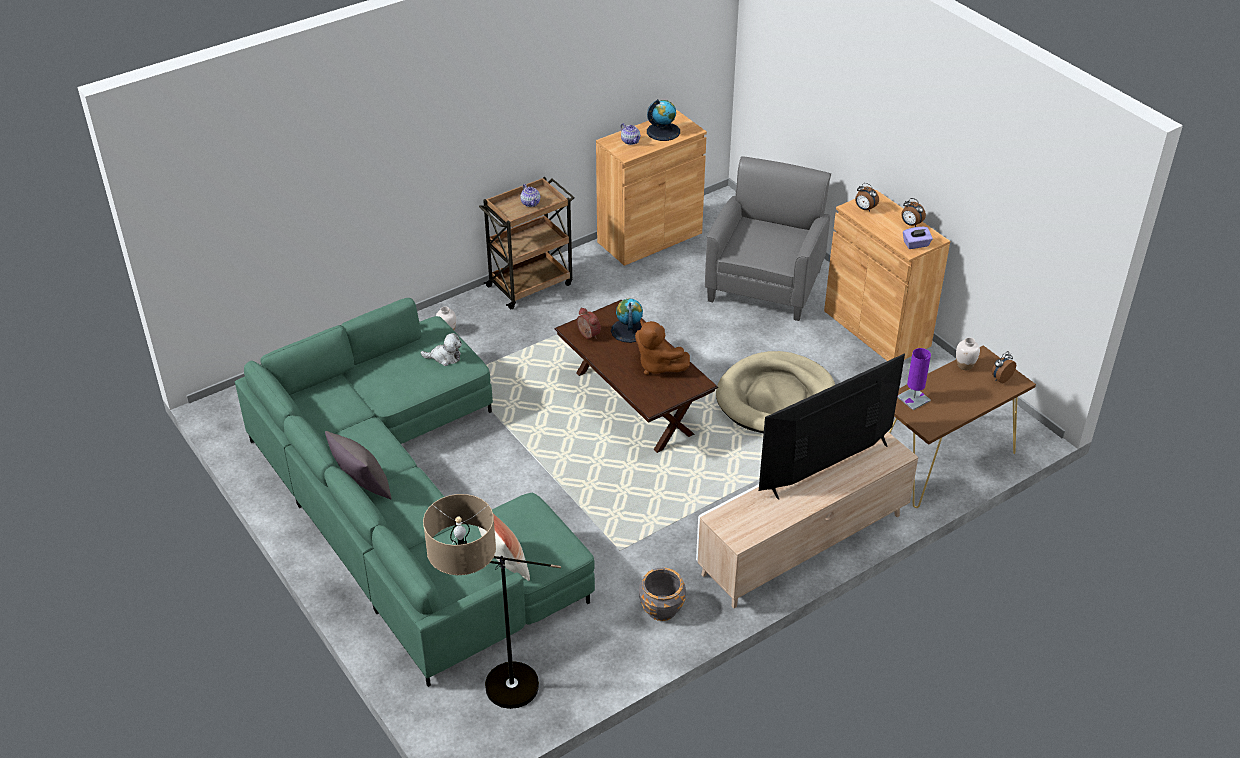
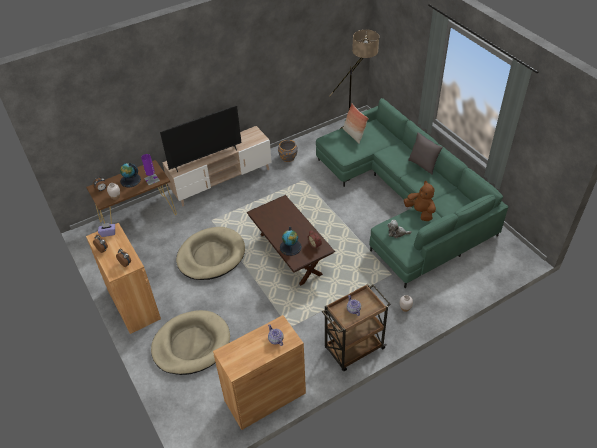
camera: 175 degrees left, 5 degrees up
(657, 366) = (276, 224): brown plush toy -> brown plush toy (420, 212)
(663, 131) = (248, 351): globe -> globe (130, 180)
(765, 284) = (191, 344): grey armchair -> beige dog bed

